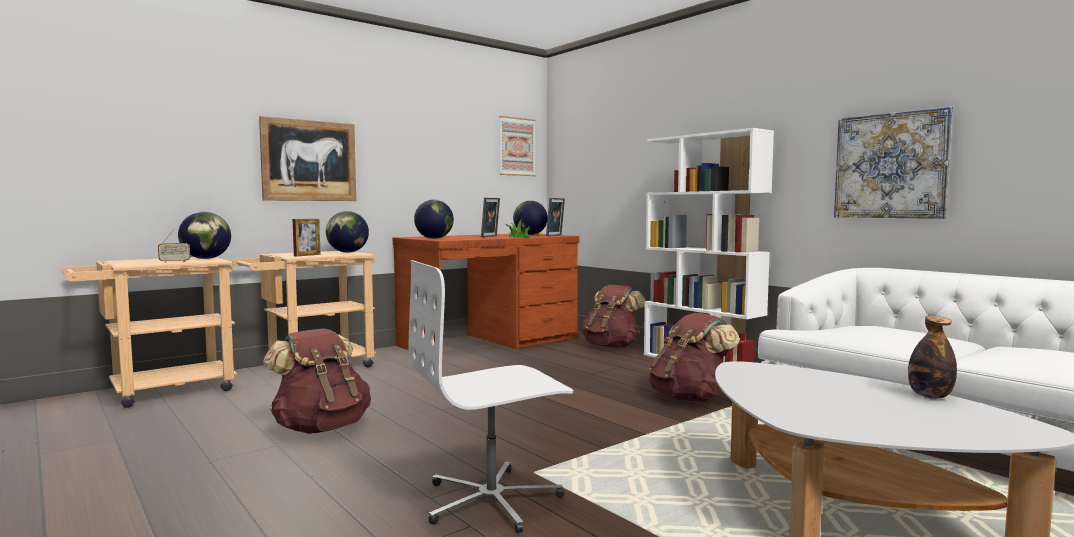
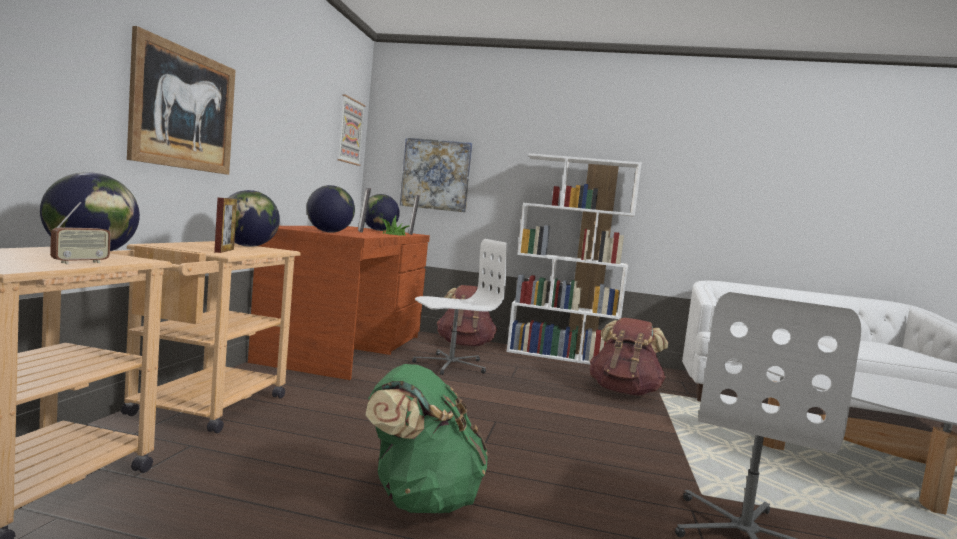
camera: 40 degrees left, 0 degrees up
(321, 428) = (420, 499): brown backpack -> green backpack
(553, 360) = (450, 364): none -> white office chair
(890, 165) = (727, 207): picture -> picture (436, 175)
(930, 396) = (907, 382): bottle -> none

